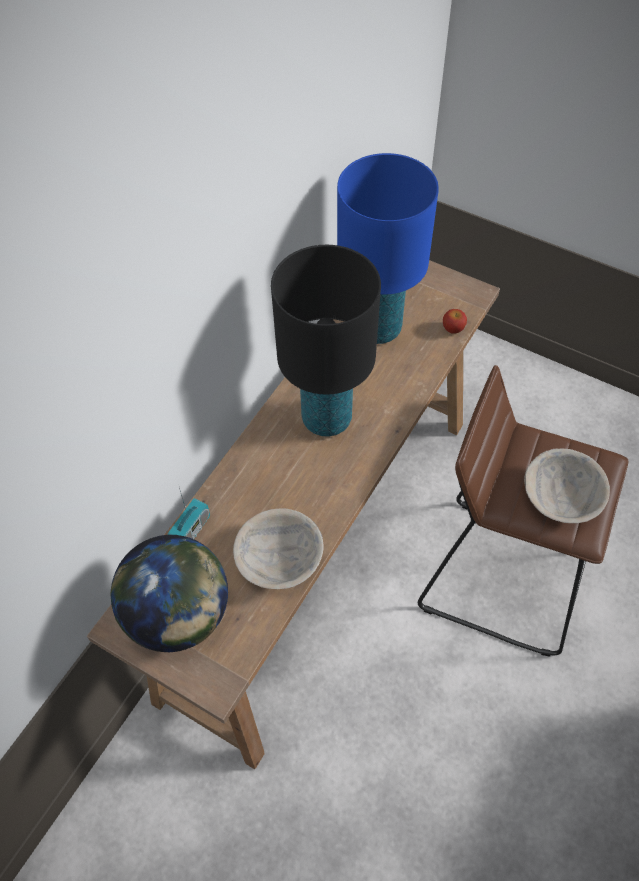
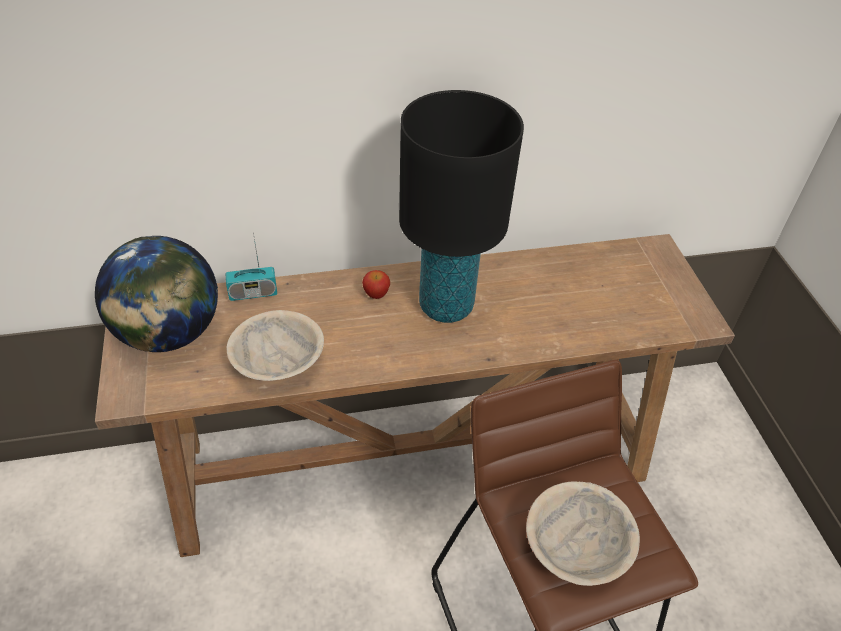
camera: 45 degrees right, 10 degrees down
(378, 328) = (576, 281): blue table lamp -> none
(453, 329) = (644, 330): apple -> apple (376, 294)

